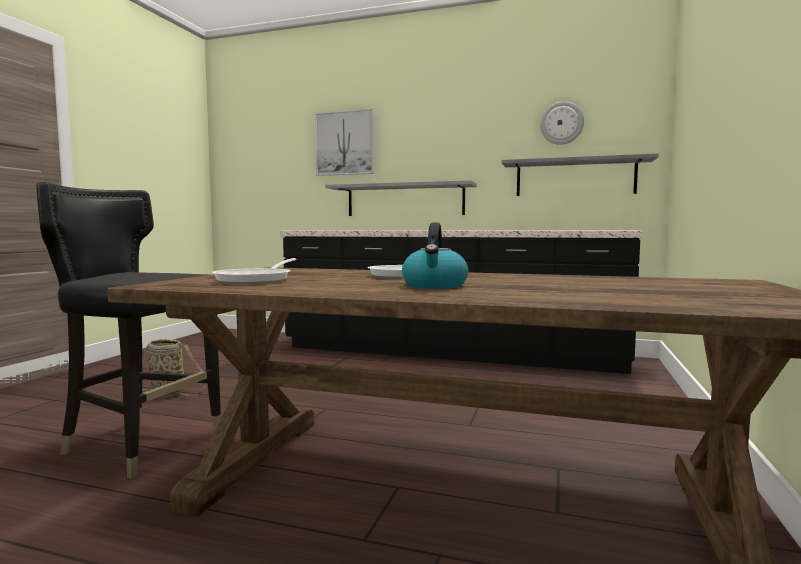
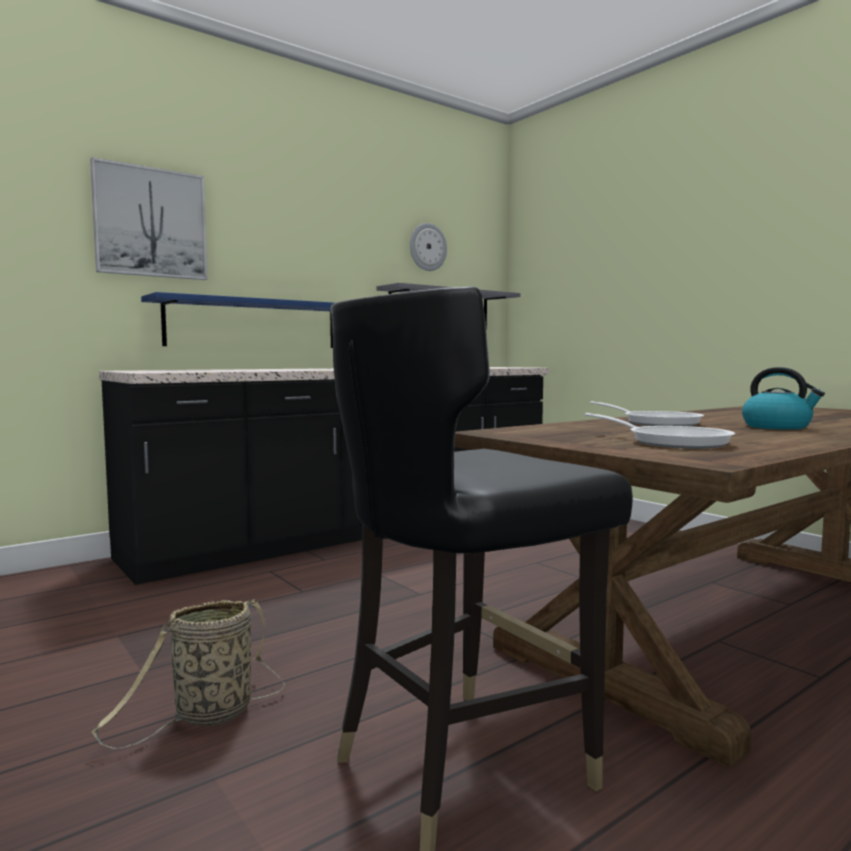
camera: 55 degrees left, 0 degrees up
(405, 200) = (254, 324): grey shelf -> blue shelf

